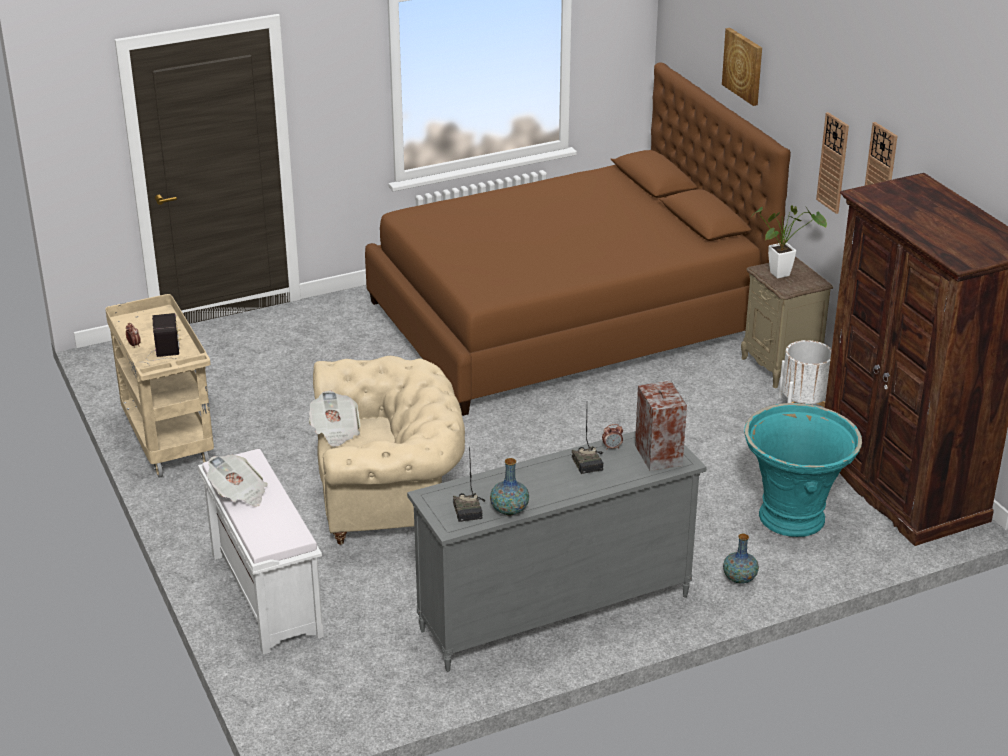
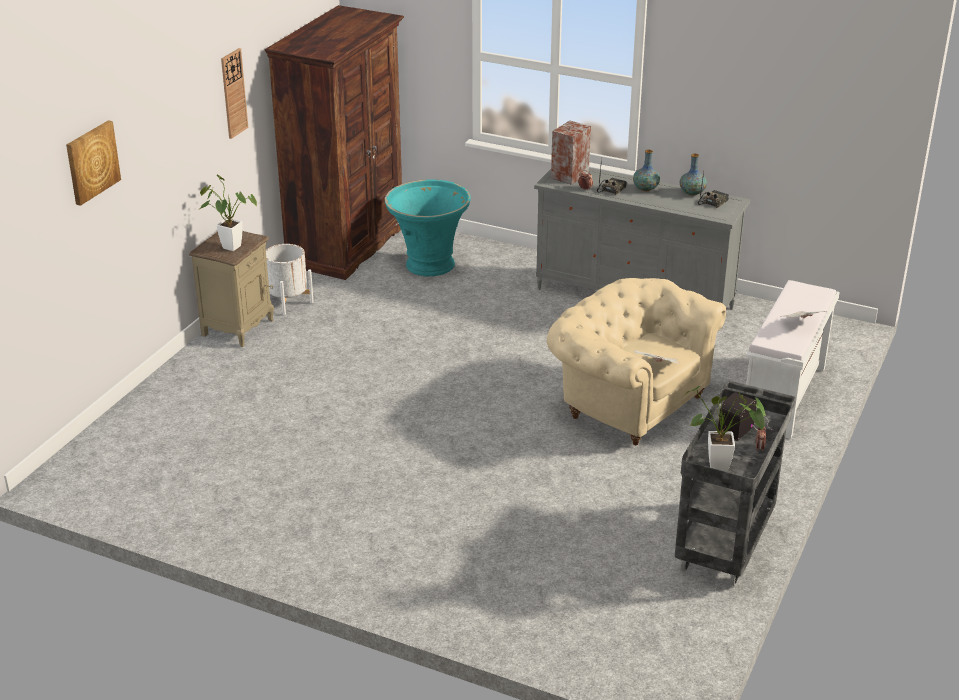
camera: 130 degrees left, 0 degrees up
(144, 321) = (724, 467): none -> potted plant
(170, 446) = (726, 540): beige cart -> black cart
(568, 319) = (269, 447): brown bed -> none
(739, 578) = (514, 261): vase -> vase (645, 189)
(833, 163) = (197, 134): wall clock -> none

